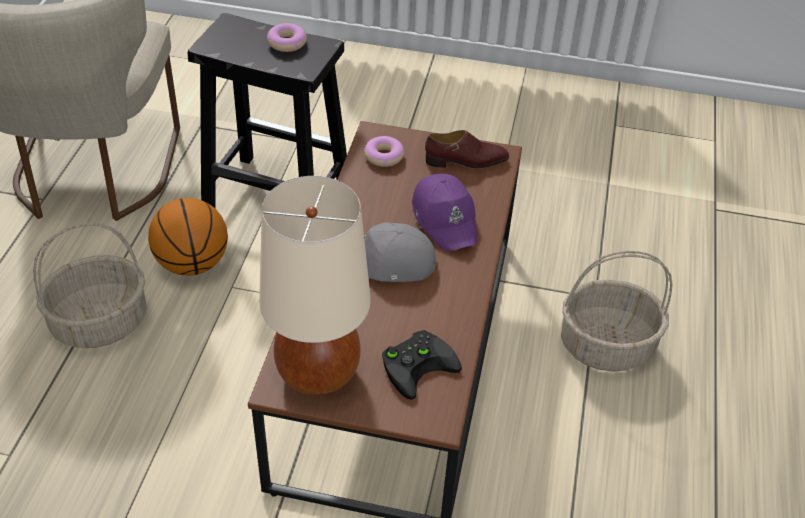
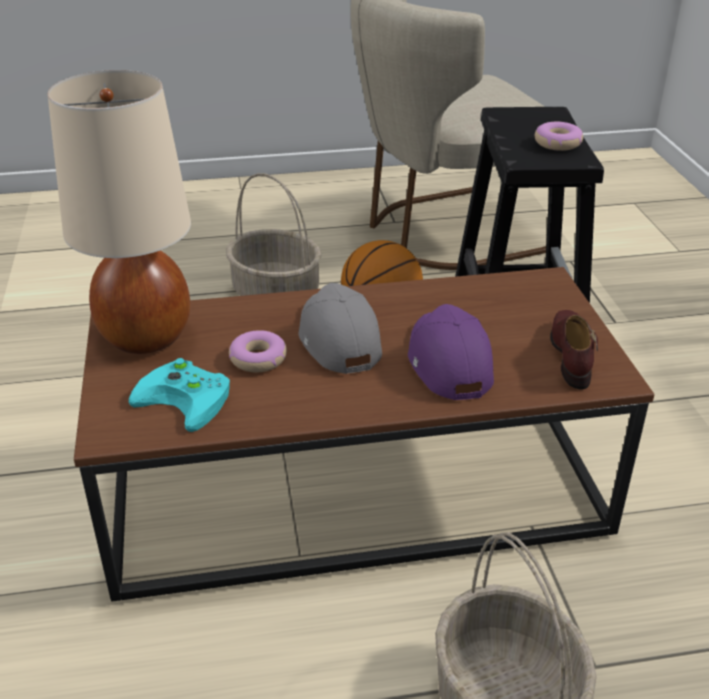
camera: 70 degrees right, 10 degrees down
(384, 156) = (517, 295): donut -> donut (258, 359)
(418, 364) = (189, 398): black game controller -> turquoise game controller
(445, 219) = (447, 363): purple cap -> purple cap turned 120 degrees clockwise
(466, 161) = (571, 354): brown shoe -> brown shoe turned 150 degrees counterclockwise

